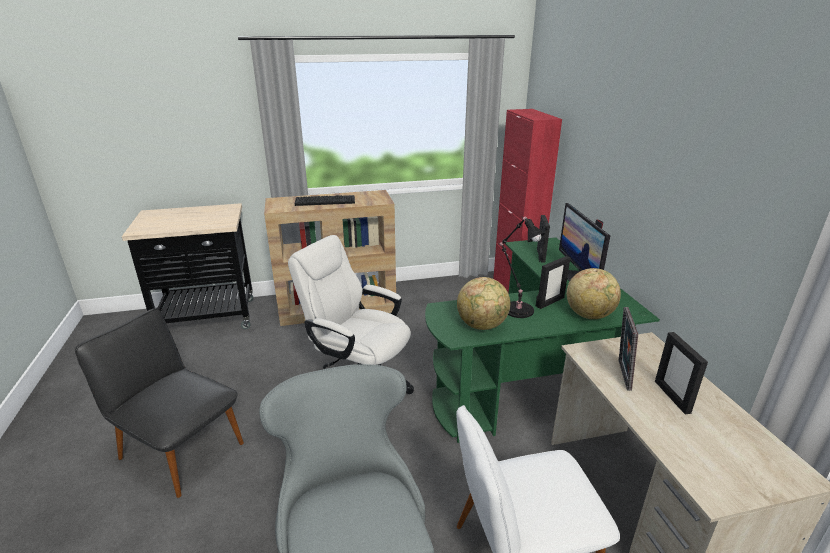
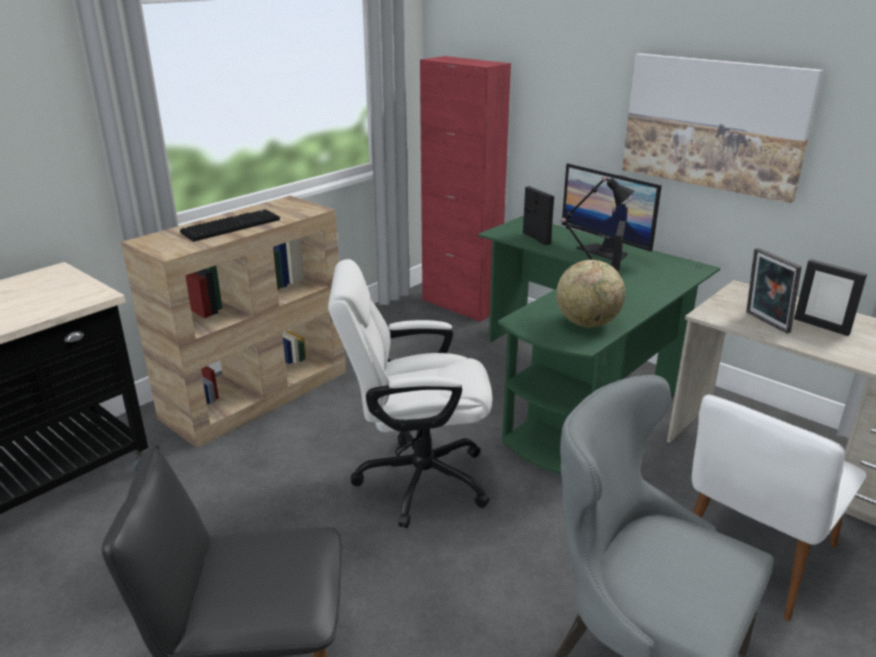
camera: 35 degrees left, 0 degrees up
(589, 315) = (663, 282): globe -> none
(672, 192) = (714, 124): none -> picture

